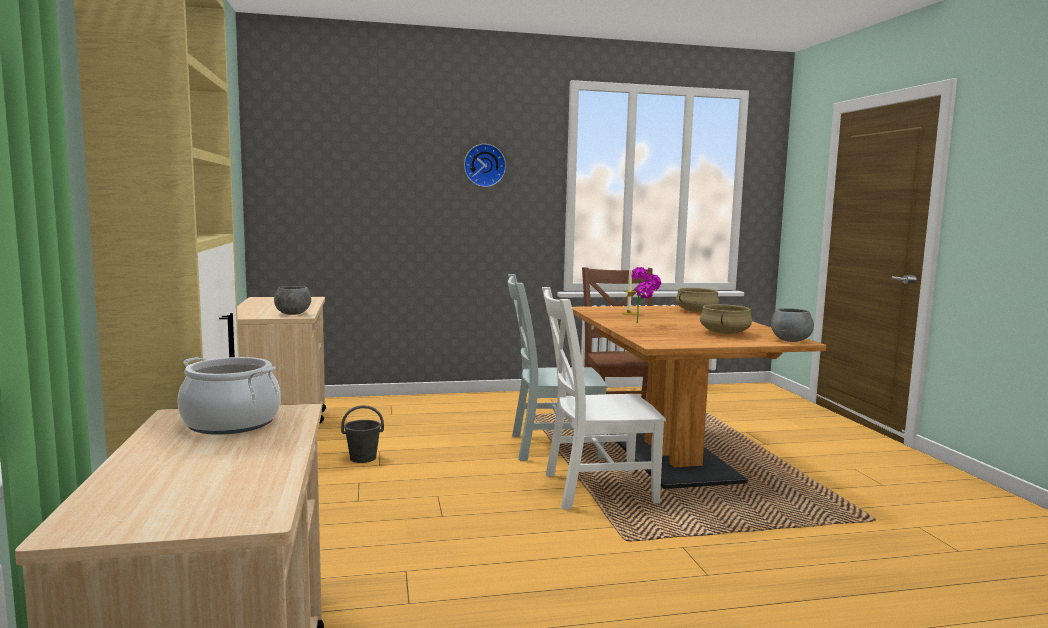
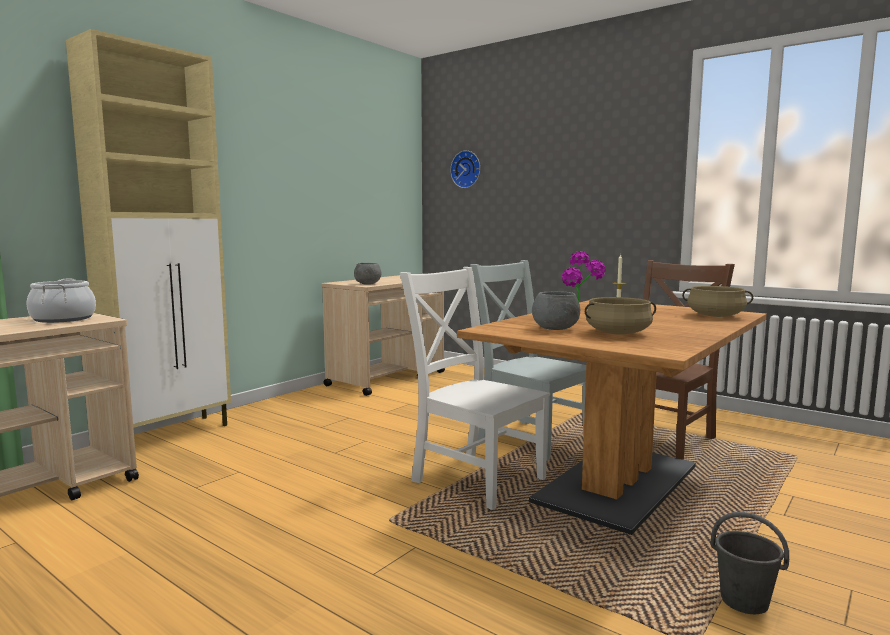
camera: 50 degrees right, 0 degrees up
(363, 458) = (388, 405): grey bucket -> grey bucket (745, 601)
(484, 165) = (597, 157): wall clock -> wall clock (466, 169)
(791, 340) = (656, 350): grey bowl -> grey bowl (556, 329)

